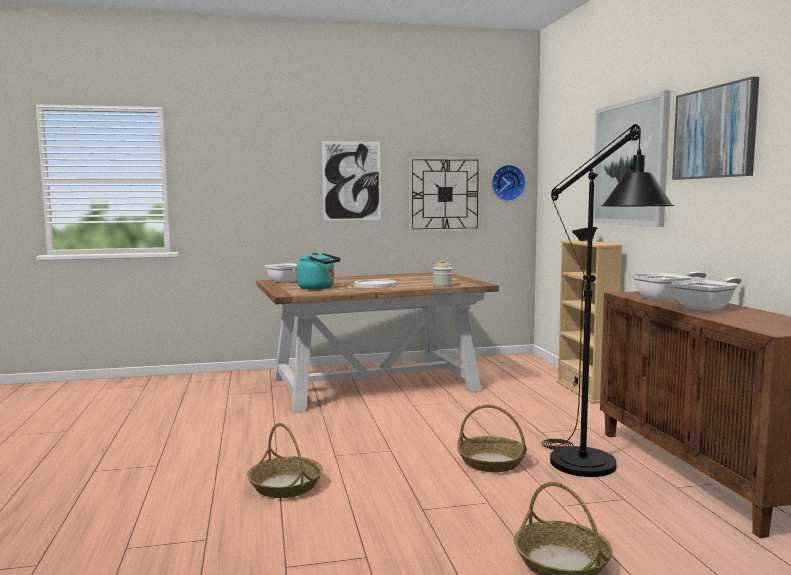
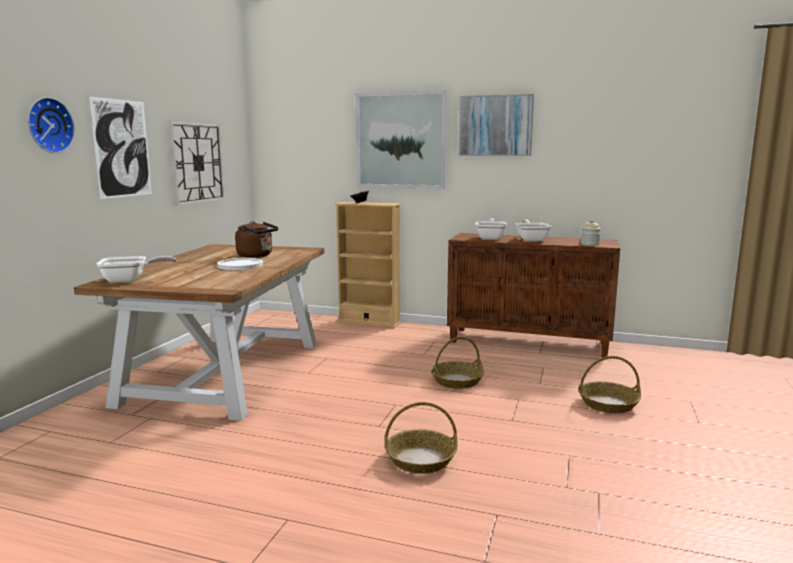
camera: 60 degrees left, 5 degrees up
(318, 288) = (210, 278): turquoise kettle -> none
(420, 282) = (257, 256): none -> brown kettle
(442, 285) = (293, 255): jar -> jar (589, 244)
(507, 183) = (235, 151): wall clock -> wall clock (48, 125)
(592, 471) = (500, 362): black floor lamp -> none

